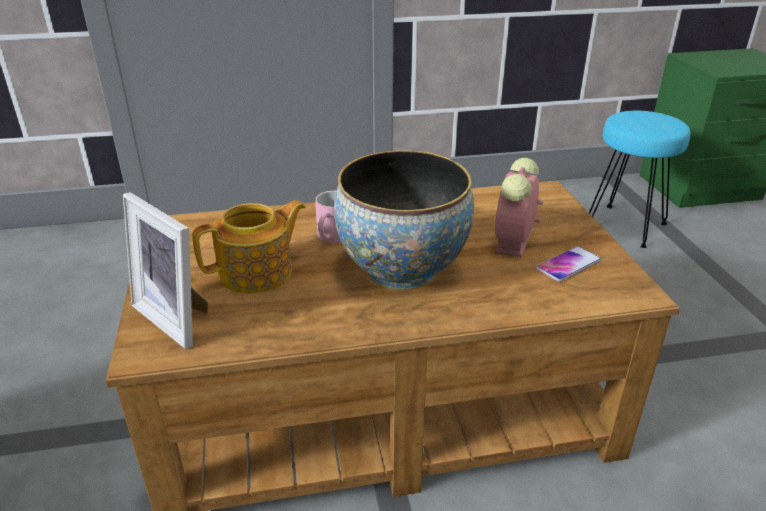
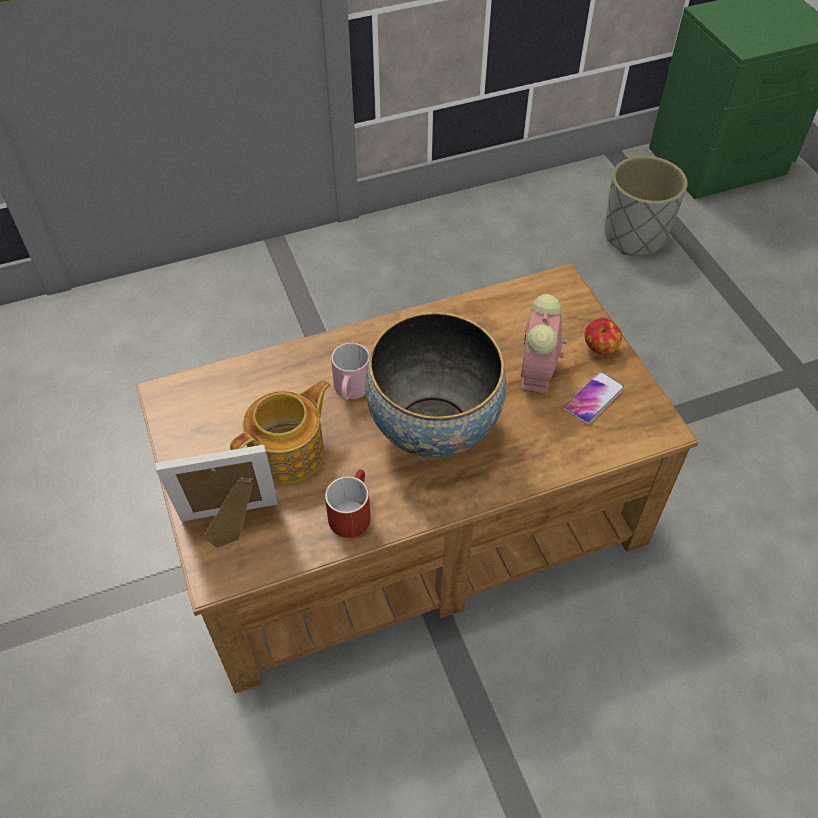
camera: 10 degrees left, 20 degrees up
(178, 317) = (231, 525): picture frame -> picture frame turned 135 degrees clockwise
(300, 320) = (351, 512): none -> red mug
(578, 233) = (599, 348): none -> apple
(624, 225) = (634, 236): turquoise stool -> grey planter

